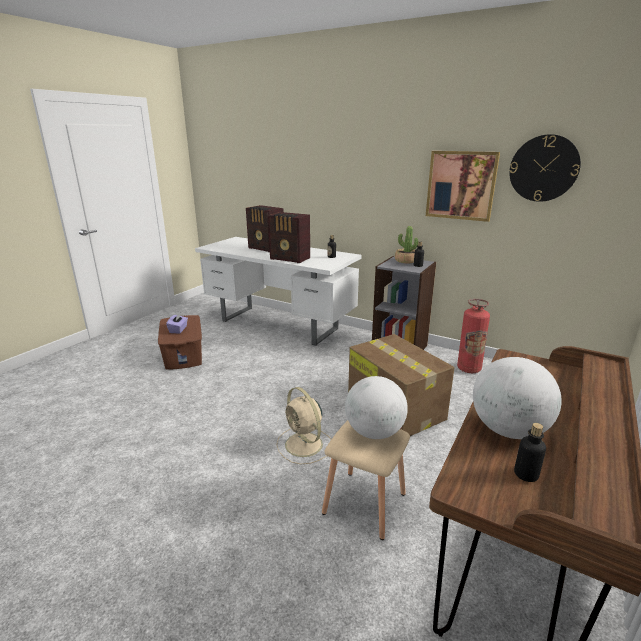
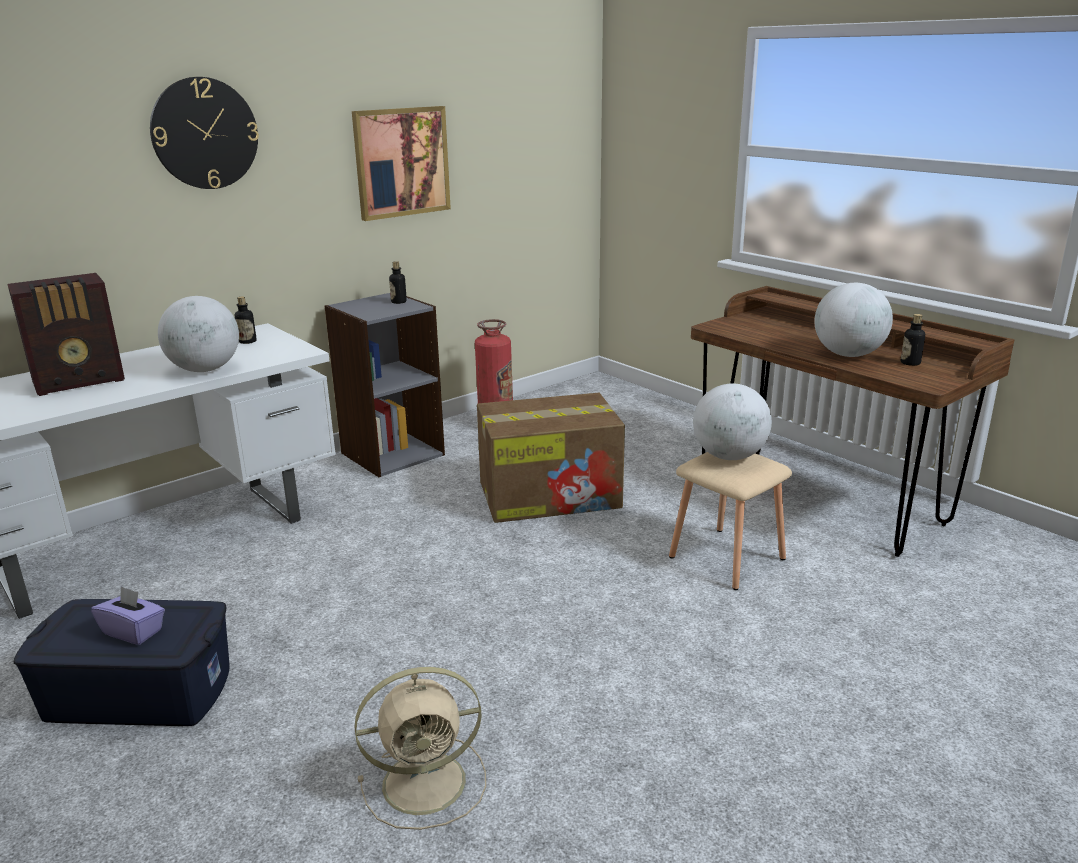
camera: 70 degrees left, 0 degrees up
(184, 353) = (139, 692): brown storage box -> blue storage box
(290, 259) = (205, 370): radio -> globe
(305, 445) = (595, 580): beige fan -> beige fan (428, 782)
(406, 261) = (364, 303): potted plant -> none
(543, 168) = (491, 124): wall clock -> wall clock (204, 133)

